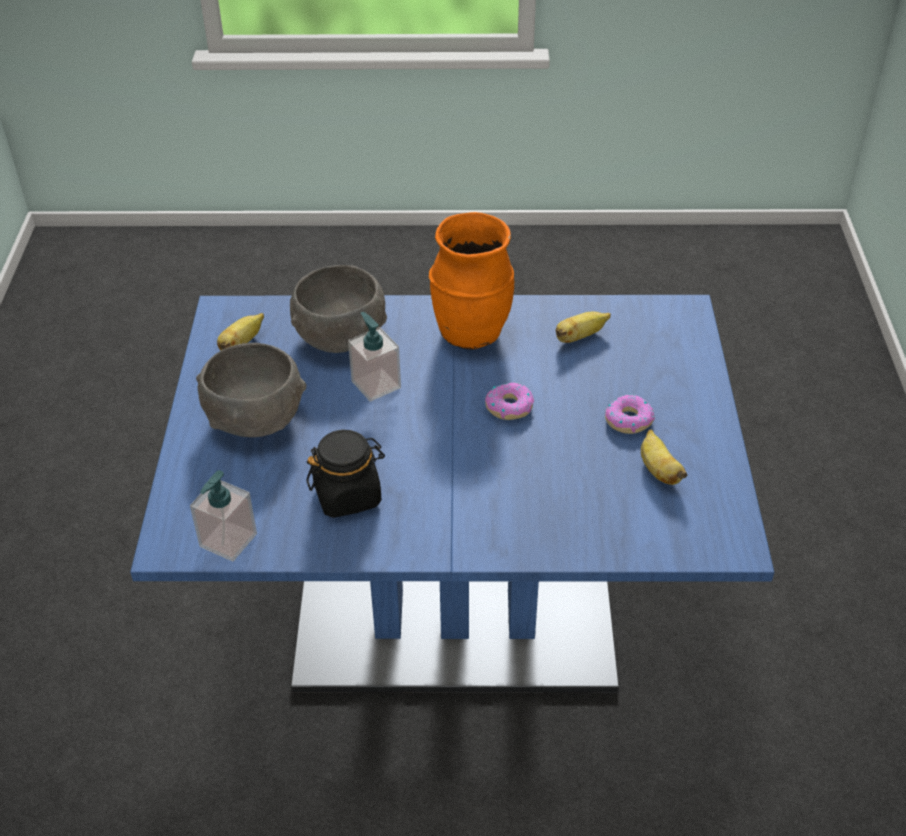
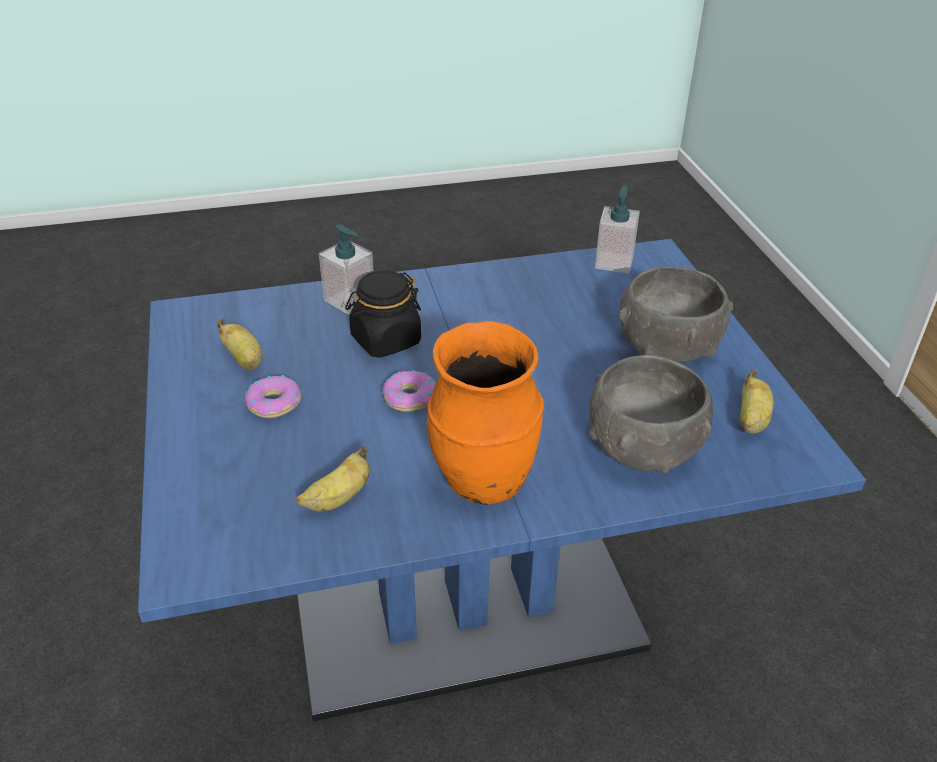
camera: 165 degrees right, 5 degrees down
(348, 495) = (536, 302): black jar -> black jar (385, 340)
(376, 384) = (567, 399): soap dispenser -> soap dispenser (349, 300)

